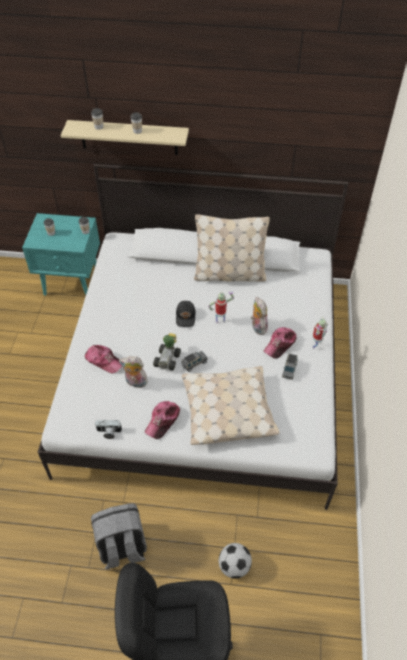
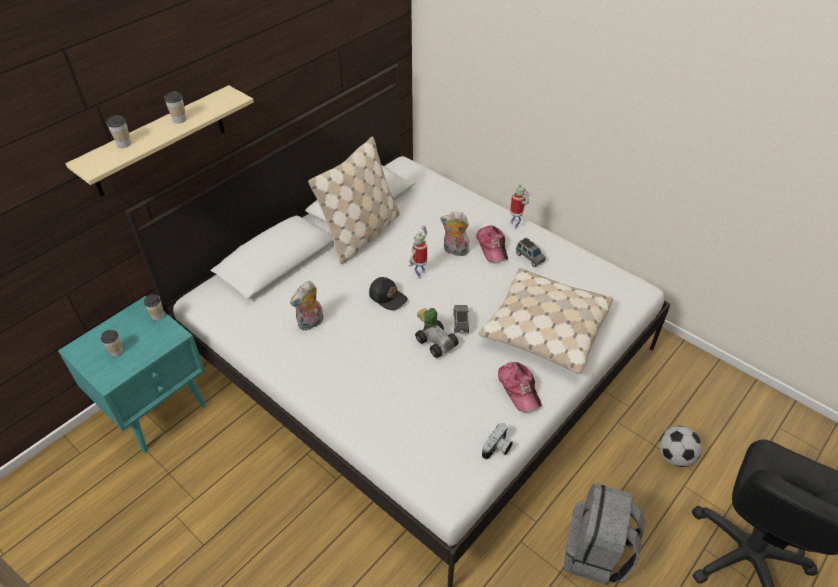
camera: 55 degrees left, 5 degrees down
(104, 361) = (386, 402): cap -> none
(135, 383) = (446, 387): plush toy -> plush toy (311, 323)

